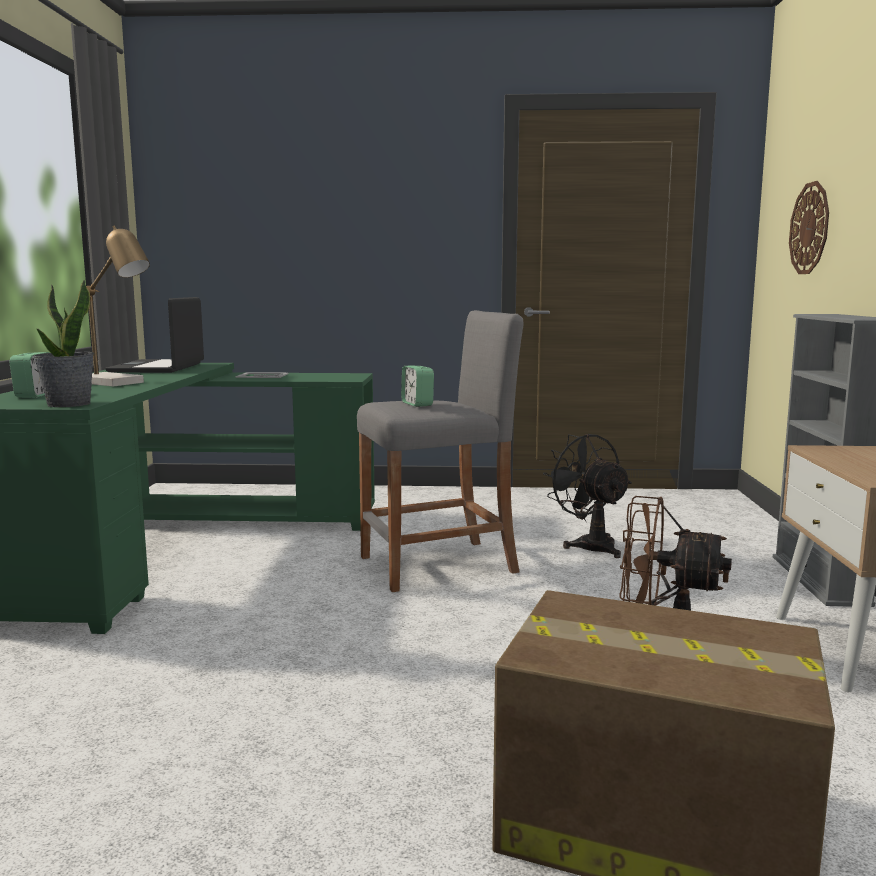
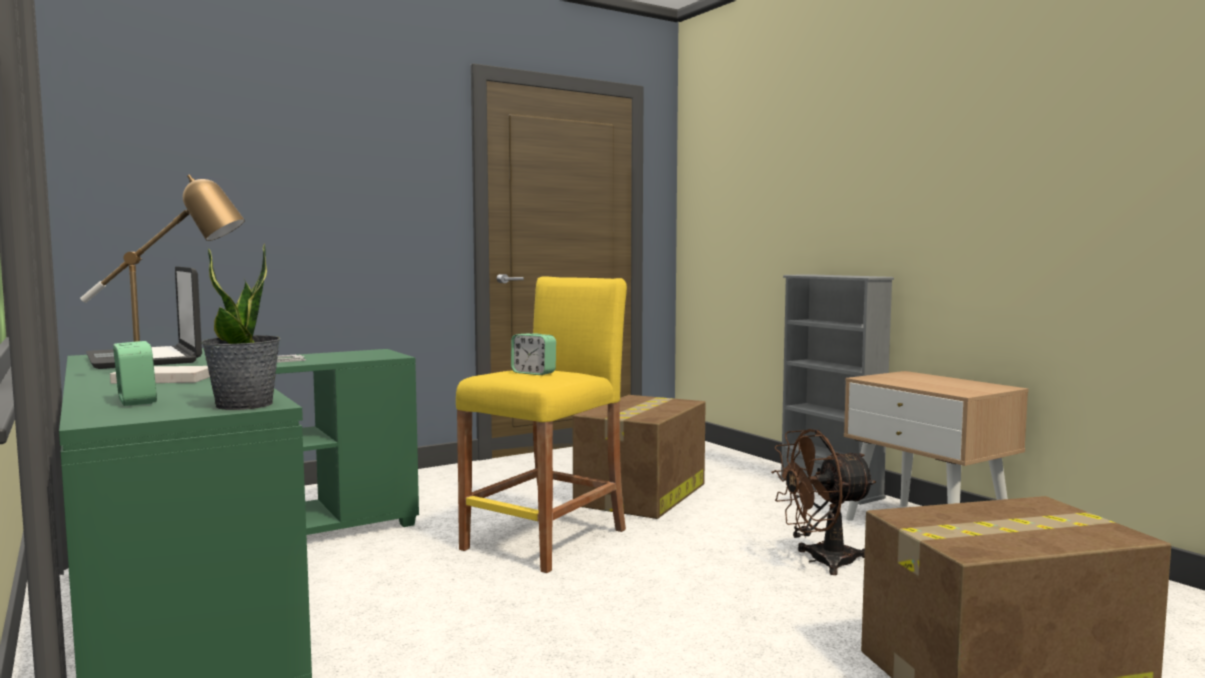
camera: 35 degrees left, 5 degrees down
(438, 565) = (546, 540): grey stool -> yellow stool
(589, 545) = (640, 495): black fan -> cardboard box
(810, 228) = (753, 206): wall clock -> none

